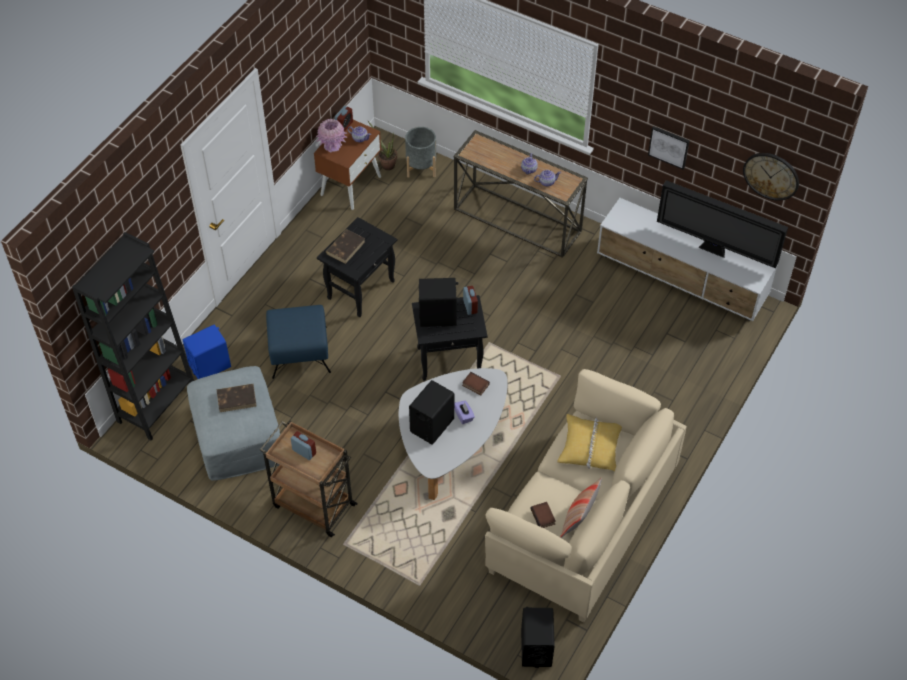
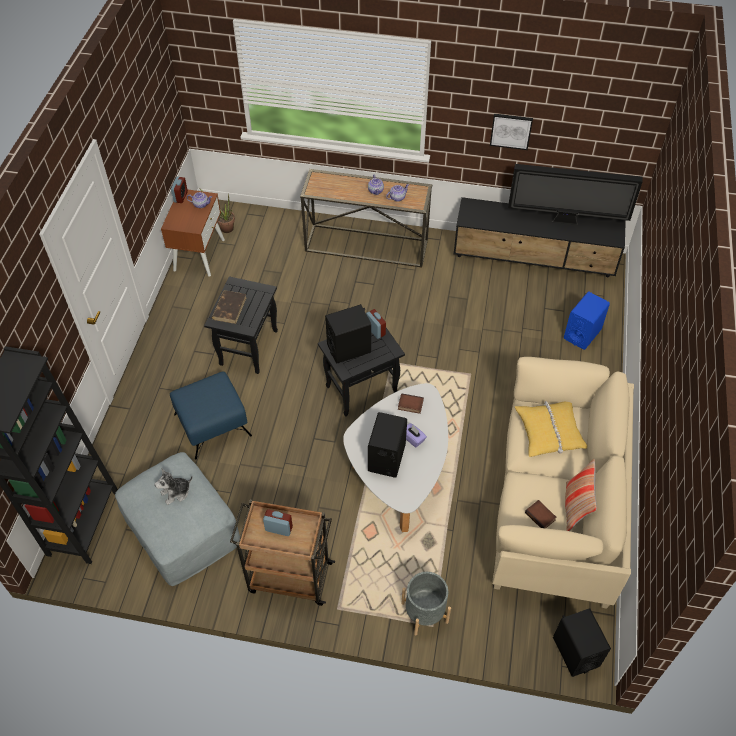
camera: 20 degrees left, 0 degrees up
(210, 366) = (126, 466): blue speaker -> blue speaker (582, 334)
(237, 398) = (176, 492): brown book -> plush toy
(332, 146) = (176, 218): pink vase -> none
(421, 167) = (258, 222): grey planter -> grey planter (424, 612)
(681, 281) = (534, 259): white tv stand -> black tv stand
(771, 175) = (620, 130): wall clock -> none

